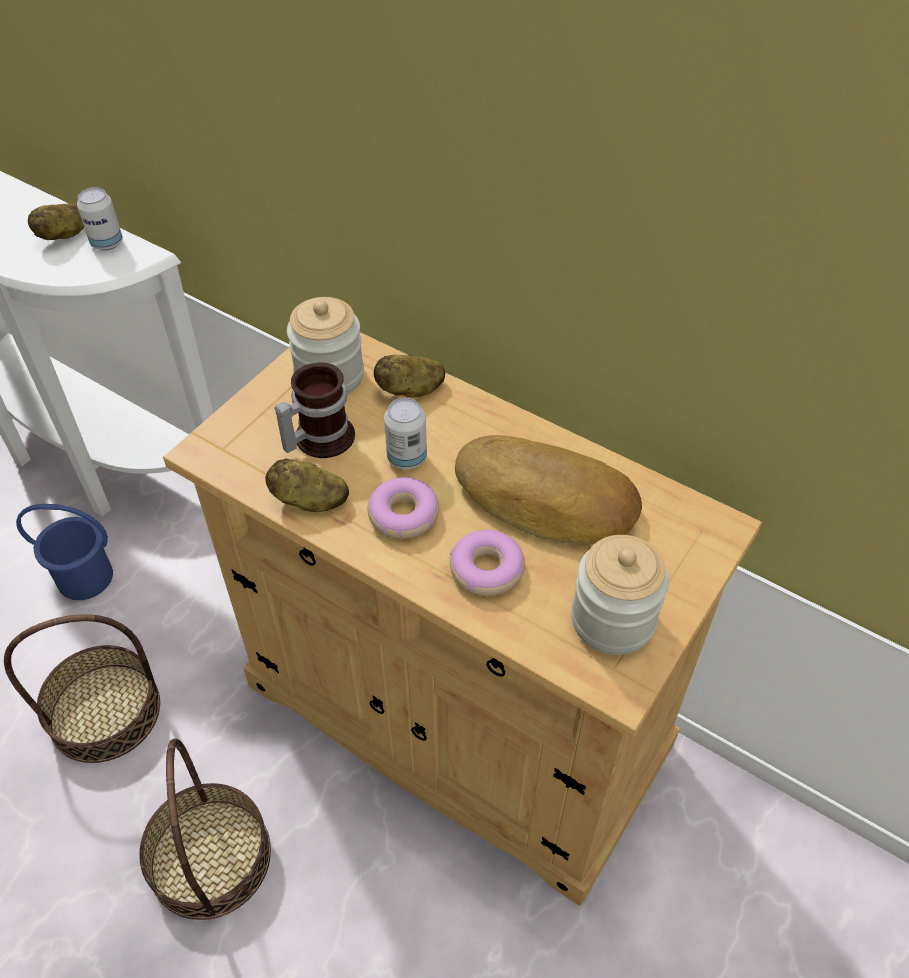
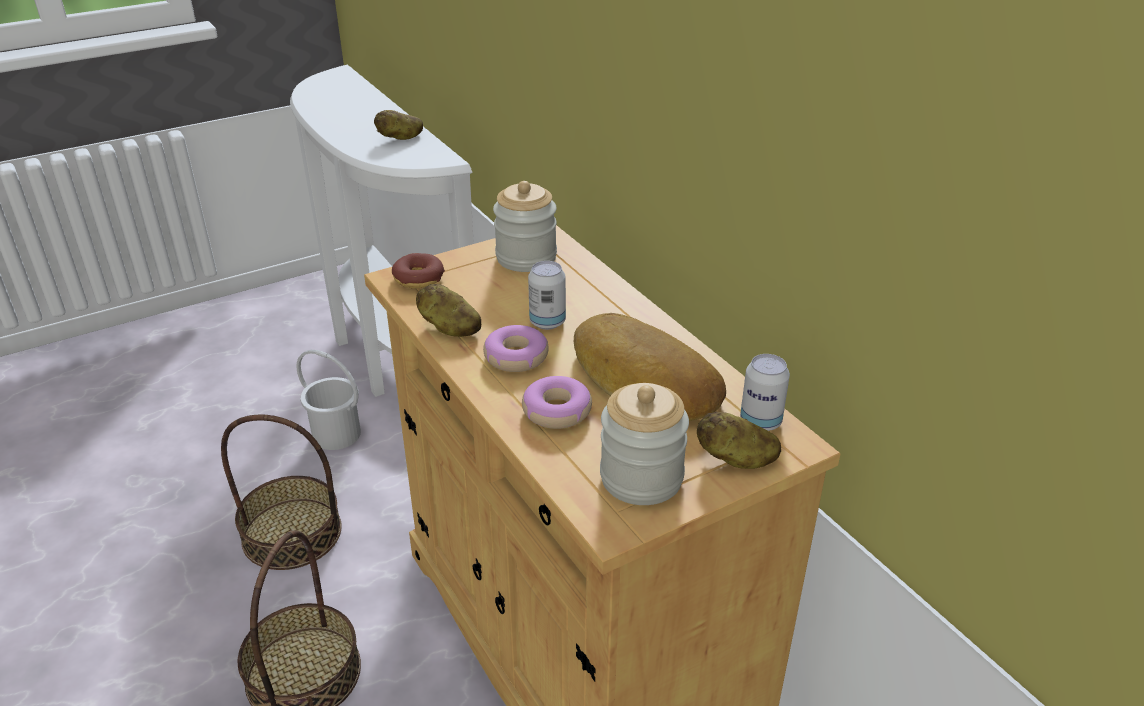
camera: 25 degrees right, 15 degrees down
(85, 576) = (337, 434): blue bucket -> white bucket
(107, 243) = (426, 148): can -> can (760, 422)
(230, 443) = (418, 279): none -> donut
(318, 438) = (487, 292): mug -> none
(410, 390) = (584, 282): potato -> potato (736, 459)

